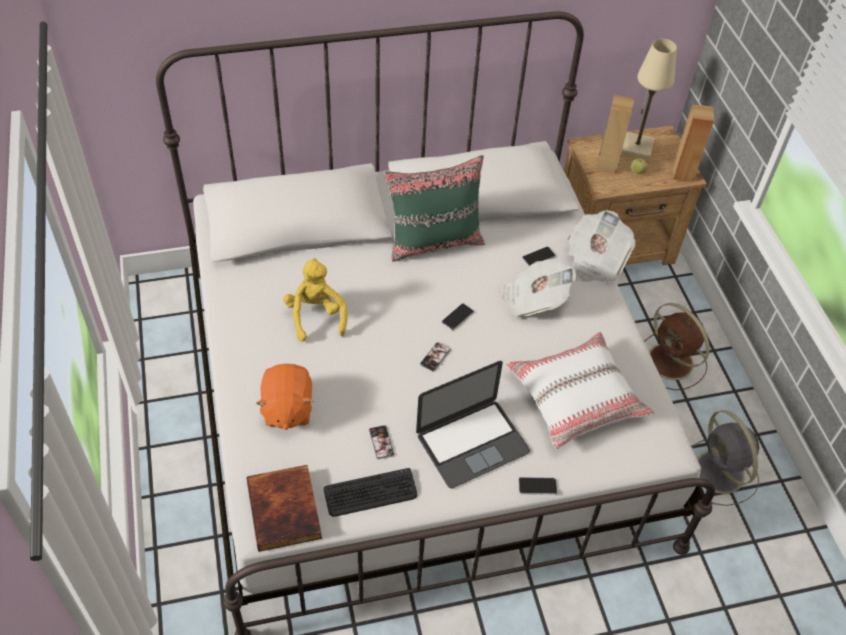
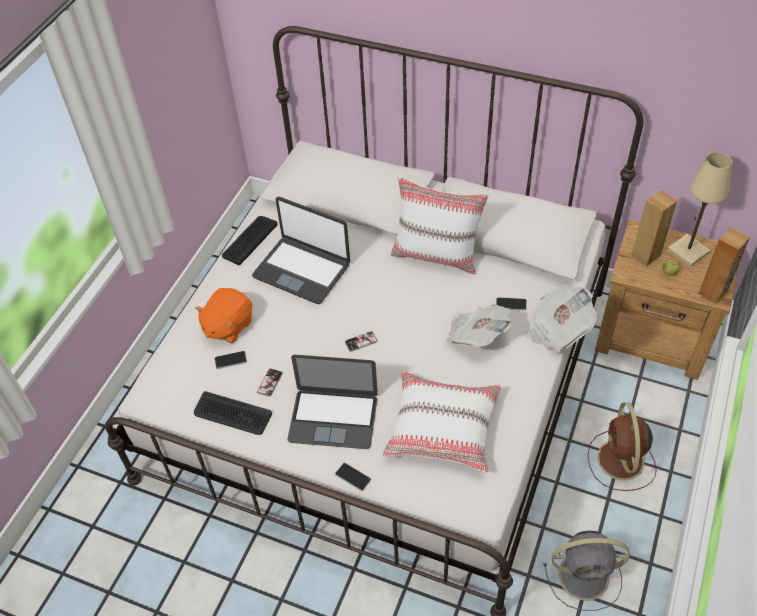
camera: 40 degrees right, 0 degrees up
(232, 311) = (249, 240): none -> keyboard
(286, 510) = (169, 394): book -> none
(316, 316) = (302, 270): yellow plush toy -> laptop
(434, 241) = (437, 254): green pillow -> white pillow
(457, 317) = (404, 320): phone -> phone (230, 360)
(720, 474) = (586, 576): grey fan -> grey fan turned 105 degrees counterclockwise

